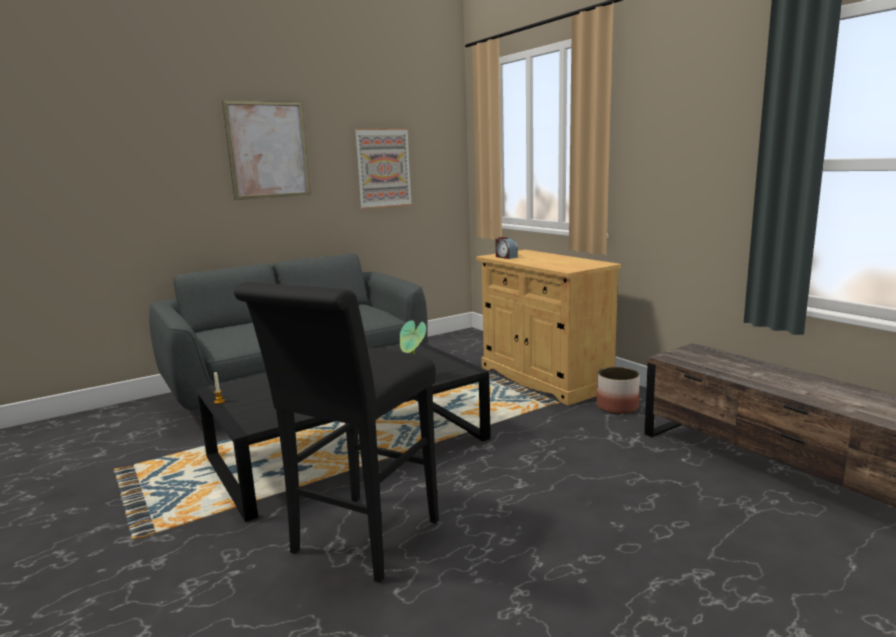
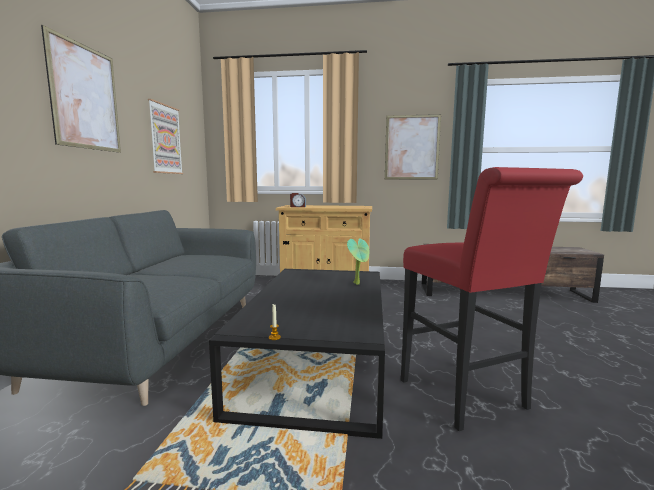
camera: 50 degrees left, 5 degrees down
(359, 542) = (468, 398): black stool -> red stool
(617, 407) = (389, 289): planter -> none
(703, 161) = (412, 147): none -> picture

